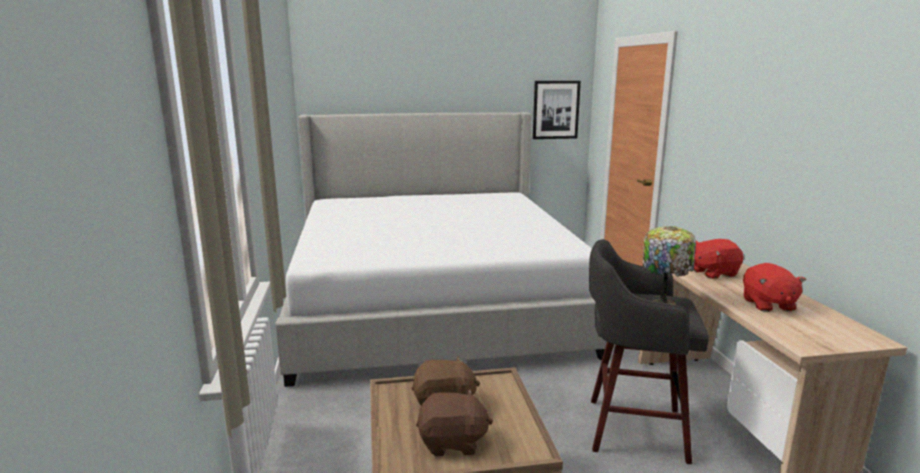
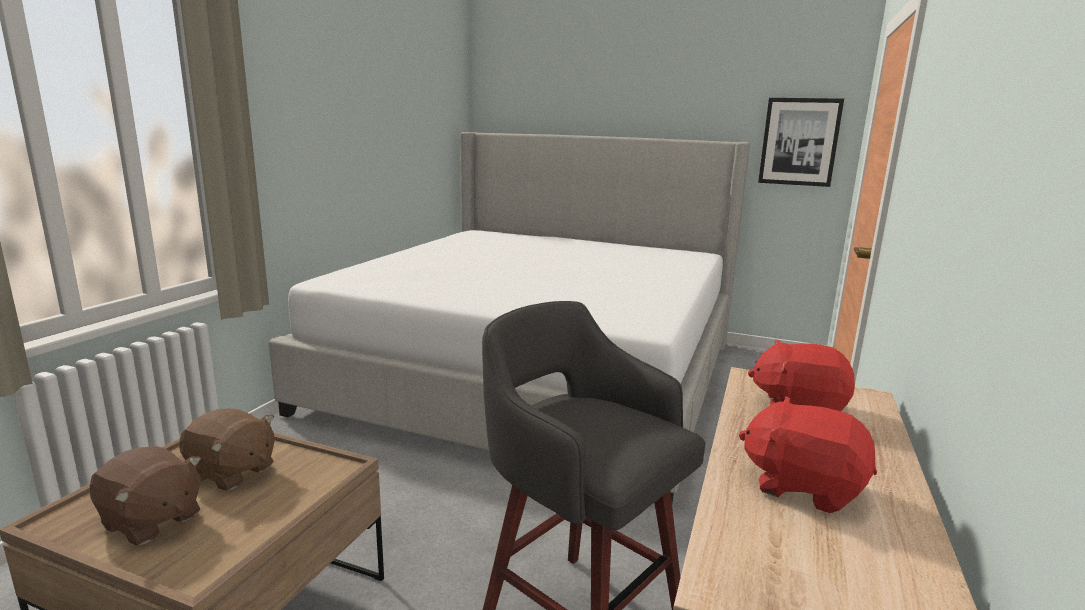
camera: 30 degrees right, 0 degrees up
(664, 302) = (625, 425): table lamp -> none
(768, 304) = (802, 485): red plush toy -> red plush toy turned 90 degrees clockwise

